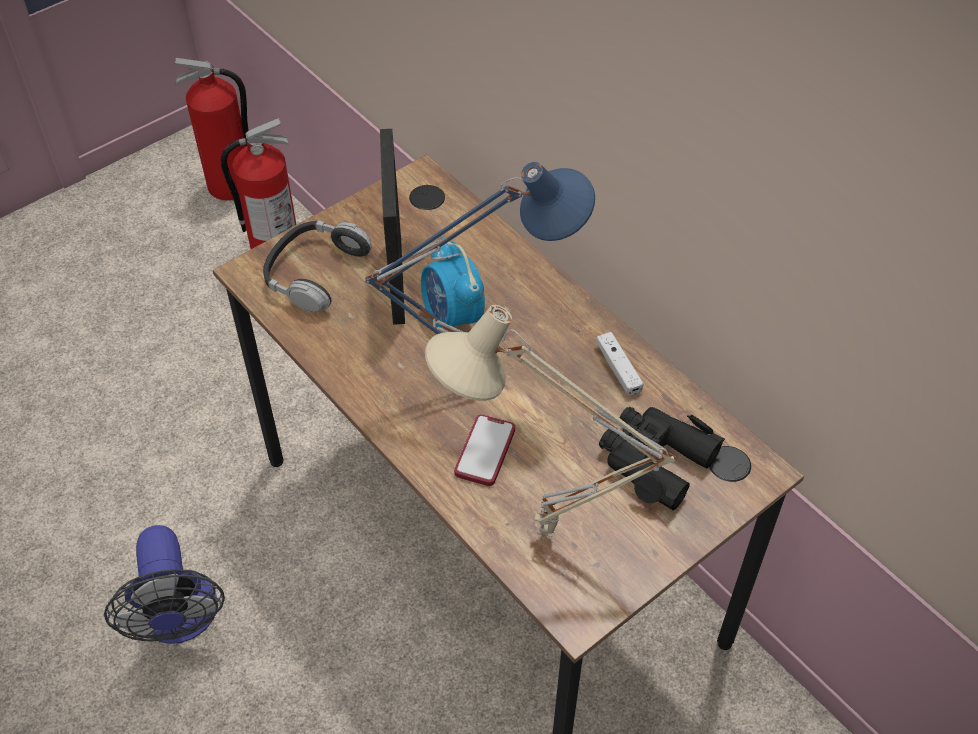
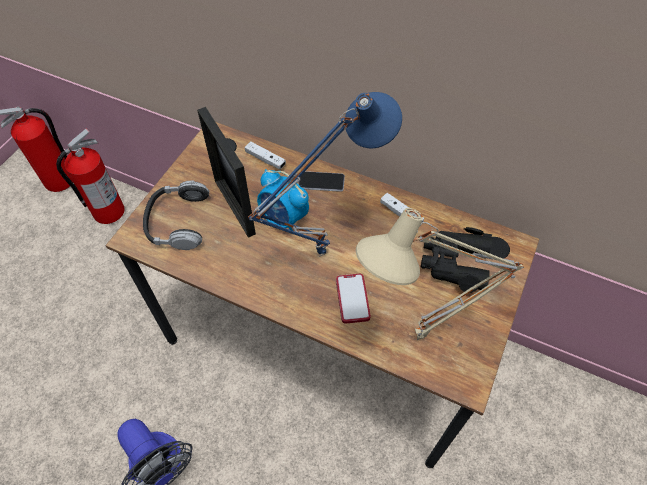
camera: 25 degrees left, 5 degrees up
(472, 232) = (265, 159): none -> white game controller
(531, 288) = (321, 182): none -> phone

